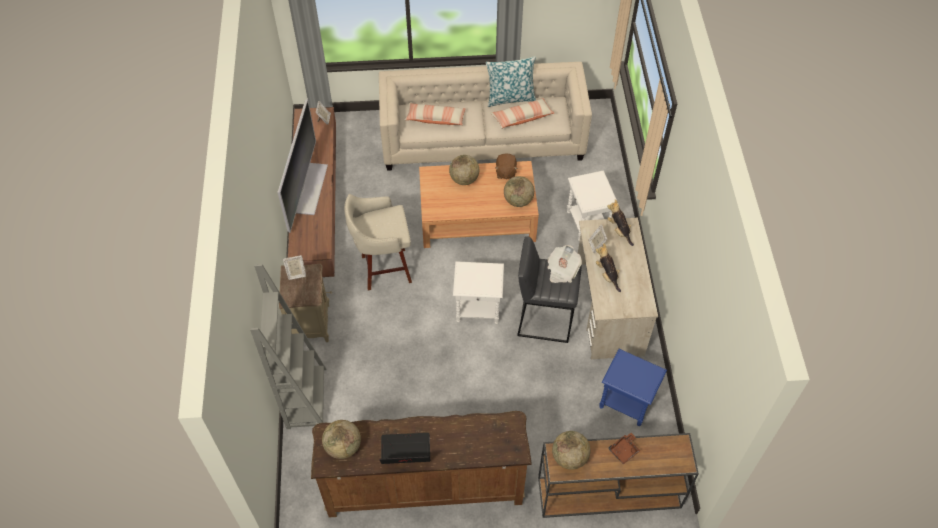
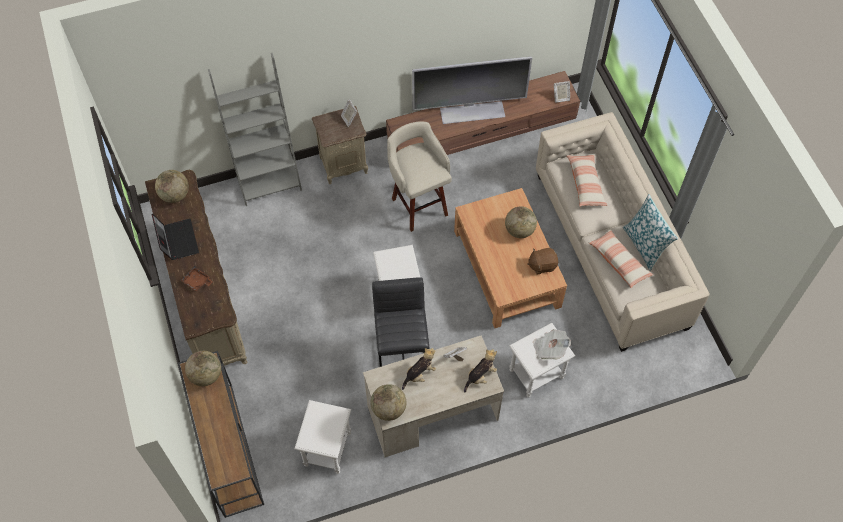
camera: 75 degrees right, 5 degrees up
(518, 201) = (509, 284): globe -> globe (389, 409)
(562, 270) = (411, 330): newspaper -> newspaper (549, 348)
(624, 450) = (221, 420): brown tray -> brown tray (197, 281)
(626, 403) = (326, 448): blue side table -> white side table

